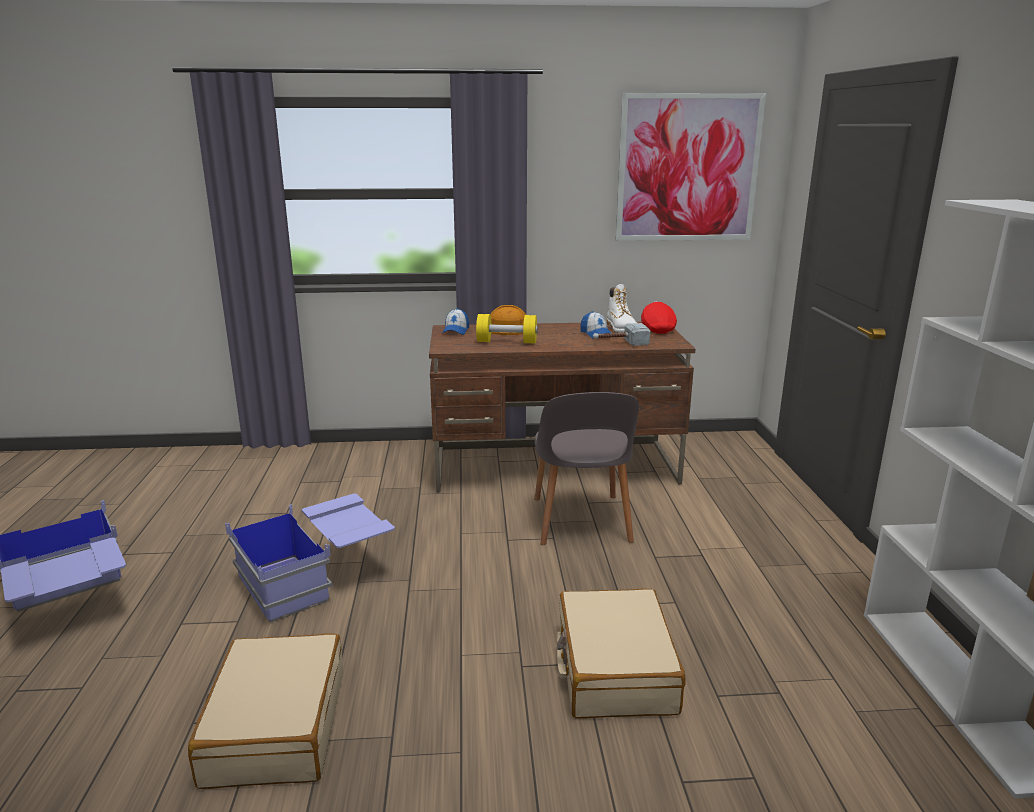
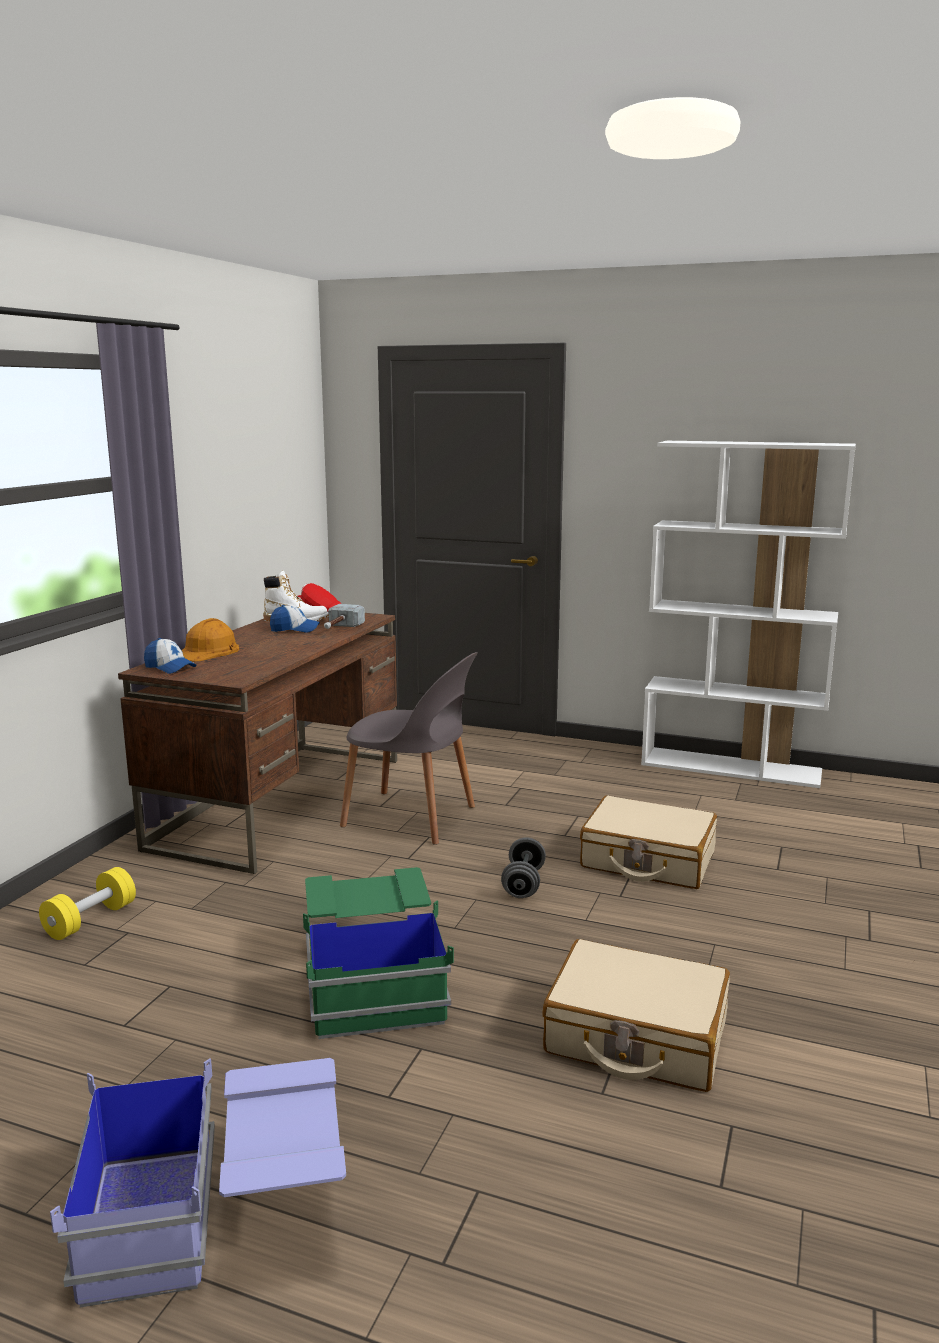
camera: 65 degrees left, 5 degrees down
(317, 578) = (373, 981): blue storage box -> green storage box
(504, 605) = (523, 884): none -> grey dumbbell
(507, 342) = (259, 657): yellow dumbbell -> yellow dumbbell (90, 920)
(688, 168) = (270, 439): picture -> none

